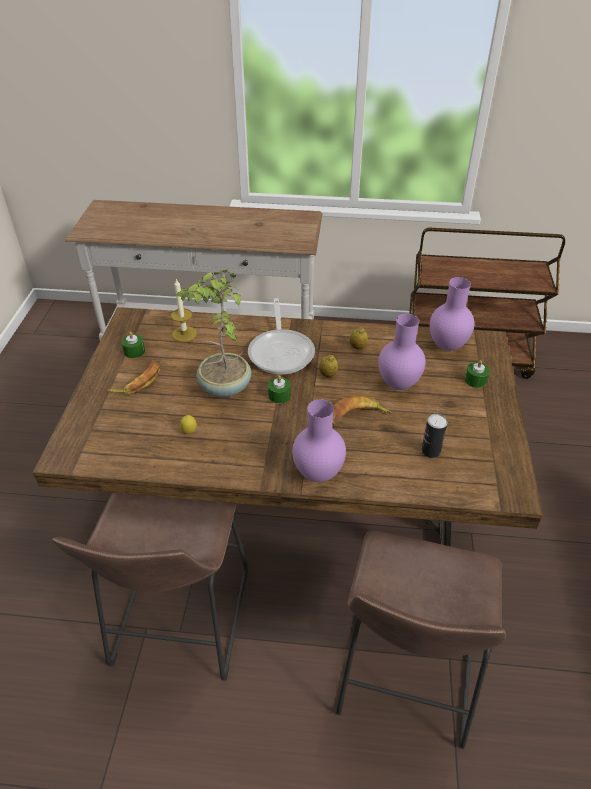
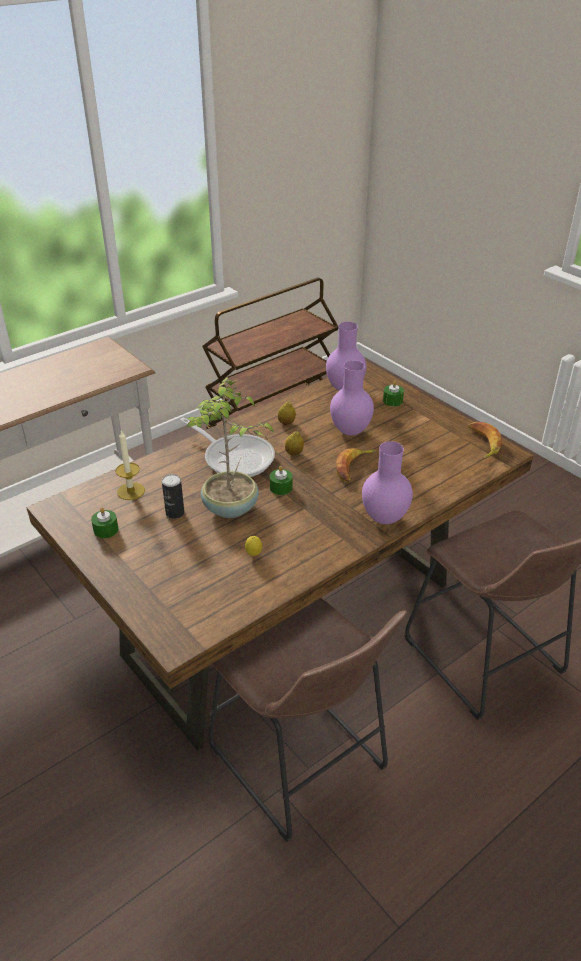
camera: 45 degrees left, 5 degrees down
(139, 381) = (149, 548): banana -> banana (483, 443)
(431, 451) = (429, 459): can -> can (175, 513)

